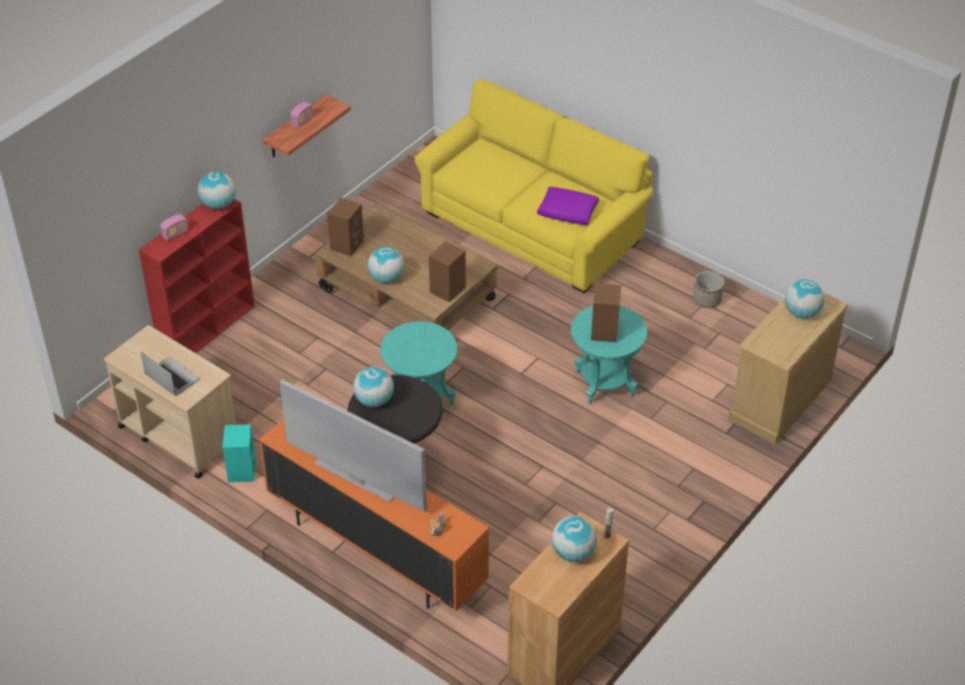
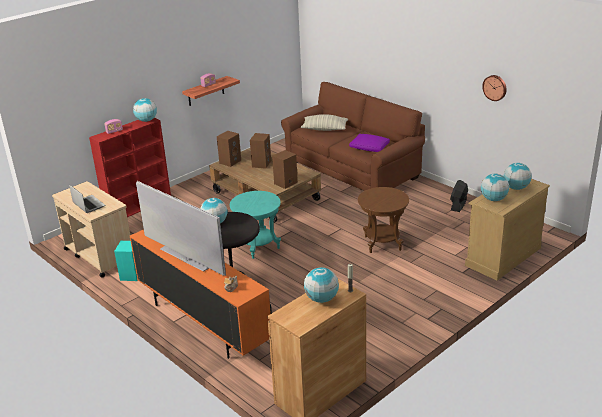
camera: 10 degrees right, 15 degrees down
(386, 278) = (249, 177): globe -> globe (493, 199)
(488, 170) = (324, 129): none -> pillow
(532, 228) = (352, 169): yellow sofa -> brown sofa
(604, 330) = (379, 199): brown speaker -> brown speaker (261, 163)
(605, 383) = (382, 243): turquoise side table -> brown side table
(707, 299) = (458, 205): planter -> black fan
(767, 142) = (495, 87): none -> wall clock

